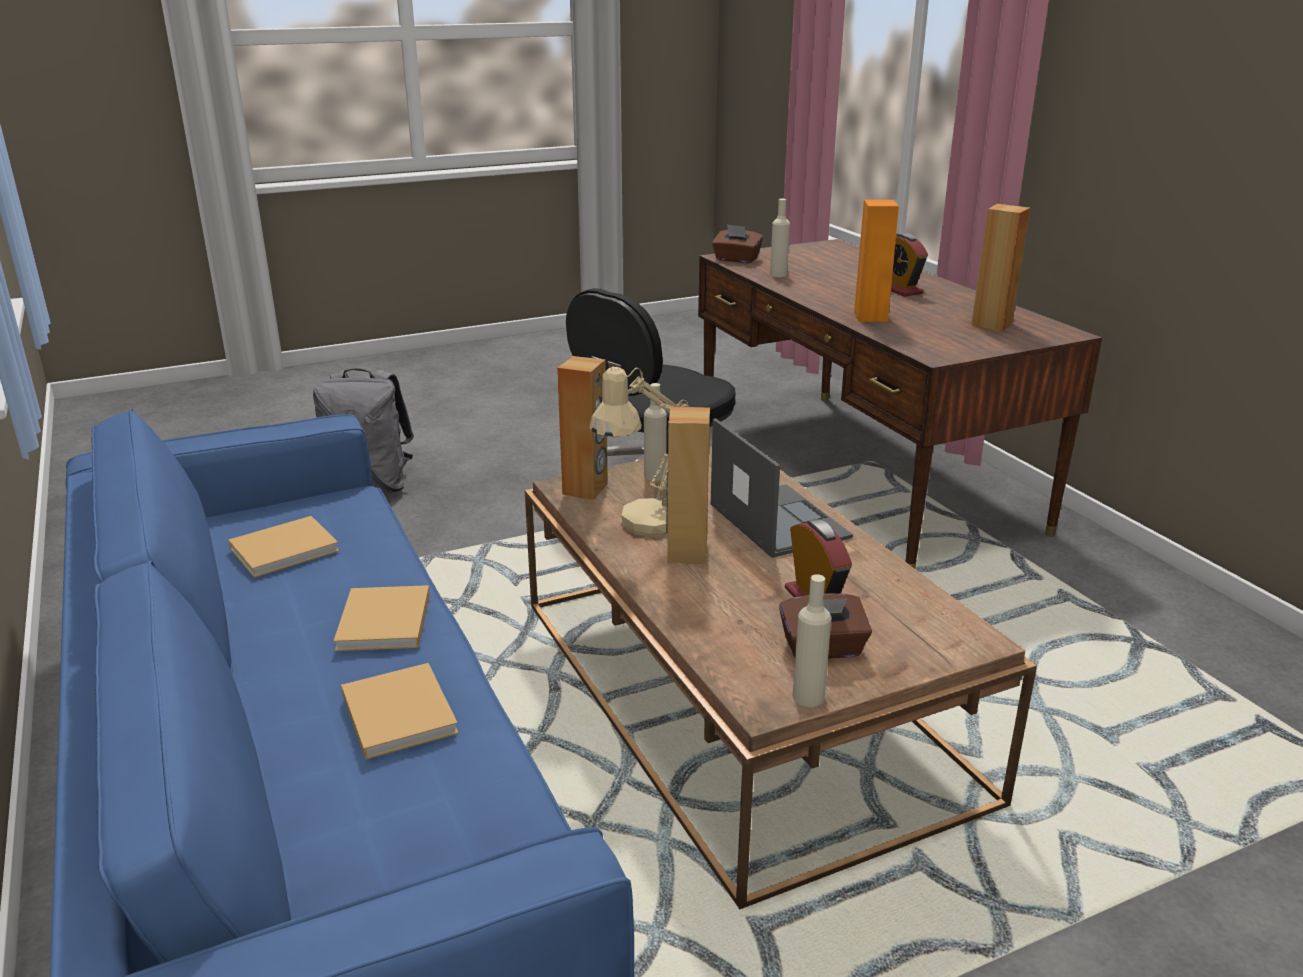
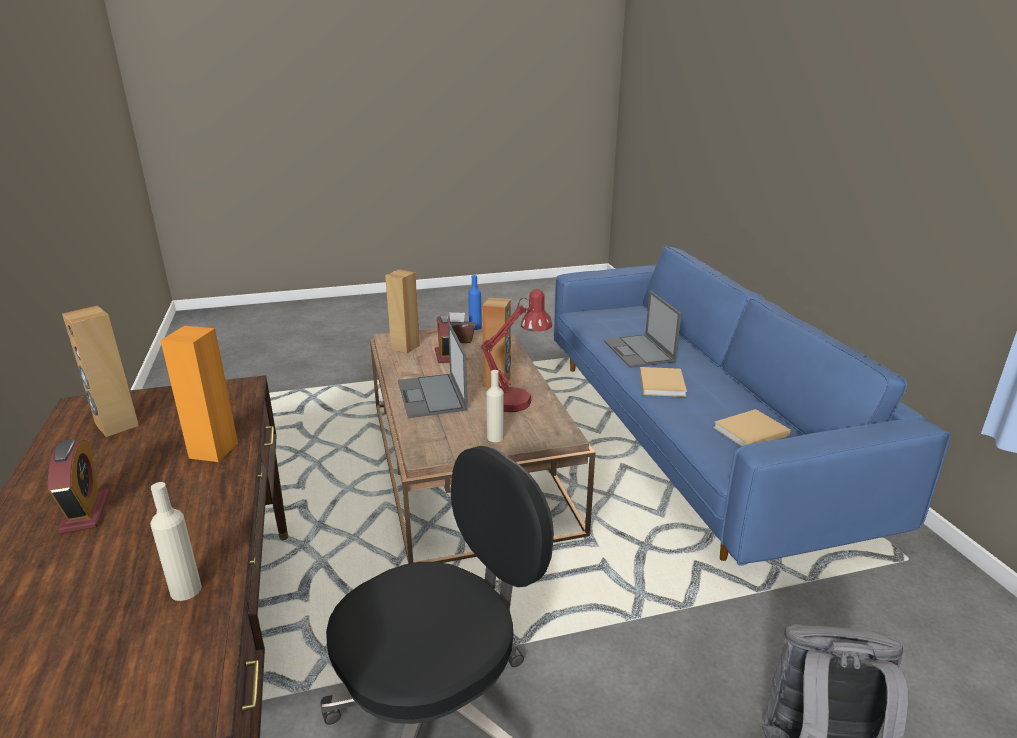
camera: 170 degrees left, 0 degrees up
(398, 711) = (639, 351): beige book -> laptop
(586, 489) = (549, 430): brown speaker -> brown speaker (405, 347)
(641, 526) = (518, 399): beige table lamp -> red table lamp
(736, 259) = (184, 685): brown tissue box -> none
(808, 697) = (475, 327): beige bottle -> blue bottle

